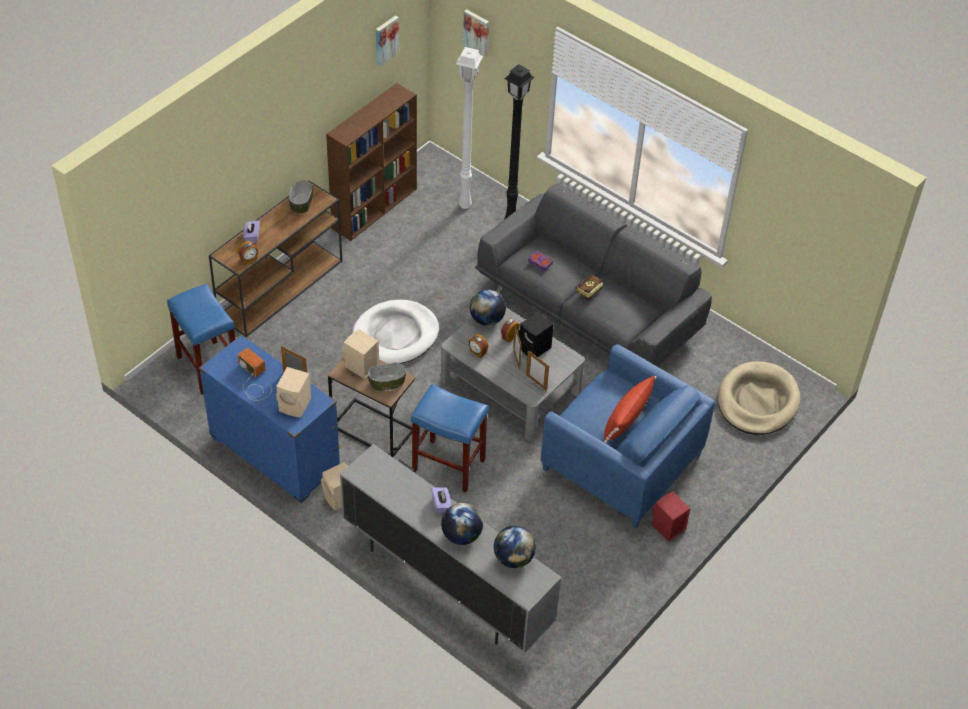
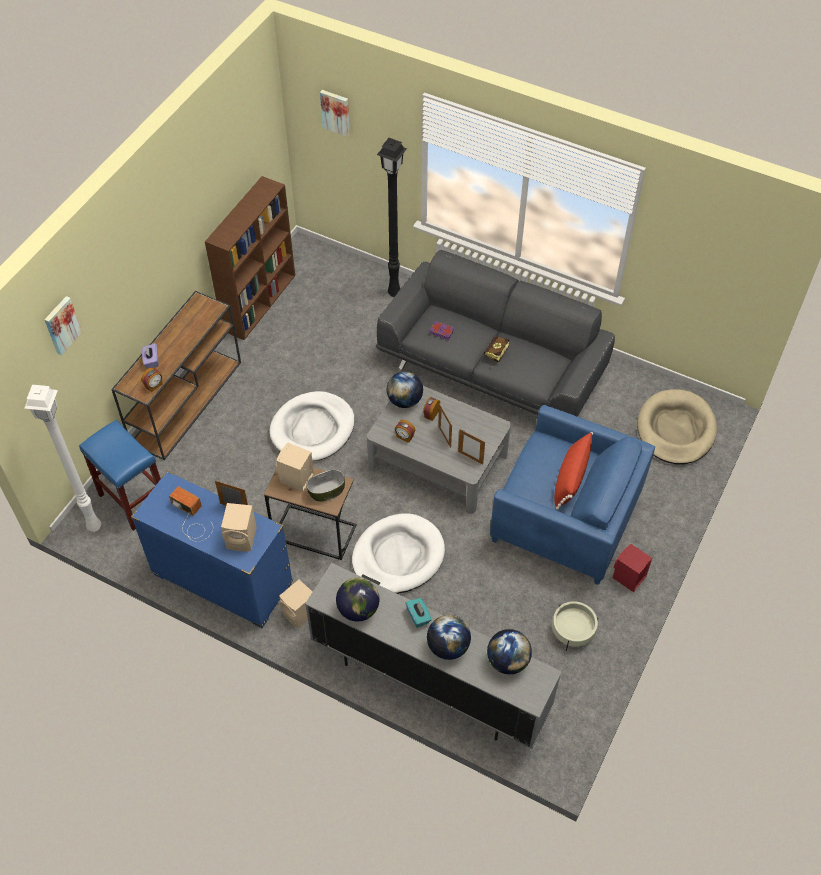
camera: 10 degrees left, 5 degrees up
(301, 204) = (194, 317): bowl -> none
(385, 39) = (246, 134): picture -> picture (61, 325)
(387, 487) = (358, 609): none -> globe
(441, 504) = (418, 616): purple tissue box -> turquoise tissue box
(447, 465) = (398, 556): blue stool -> white dog bed
(465, 205) = (346, 284): white floor lamp -> white floor lamp (95, 527)
(535, 348) = (460, 422): black speaker -> none
(598, 564) = (573, 631): none -> beige planter

